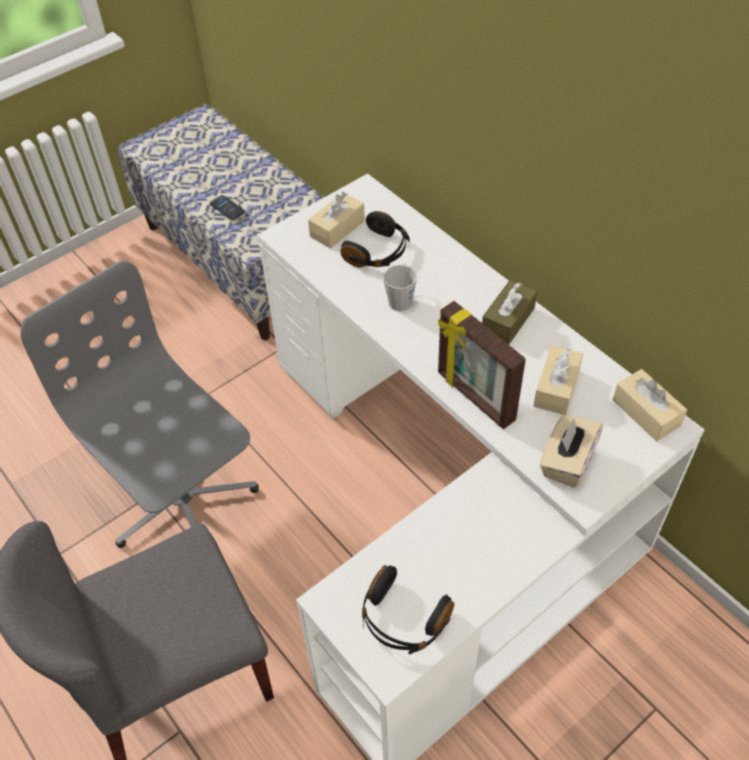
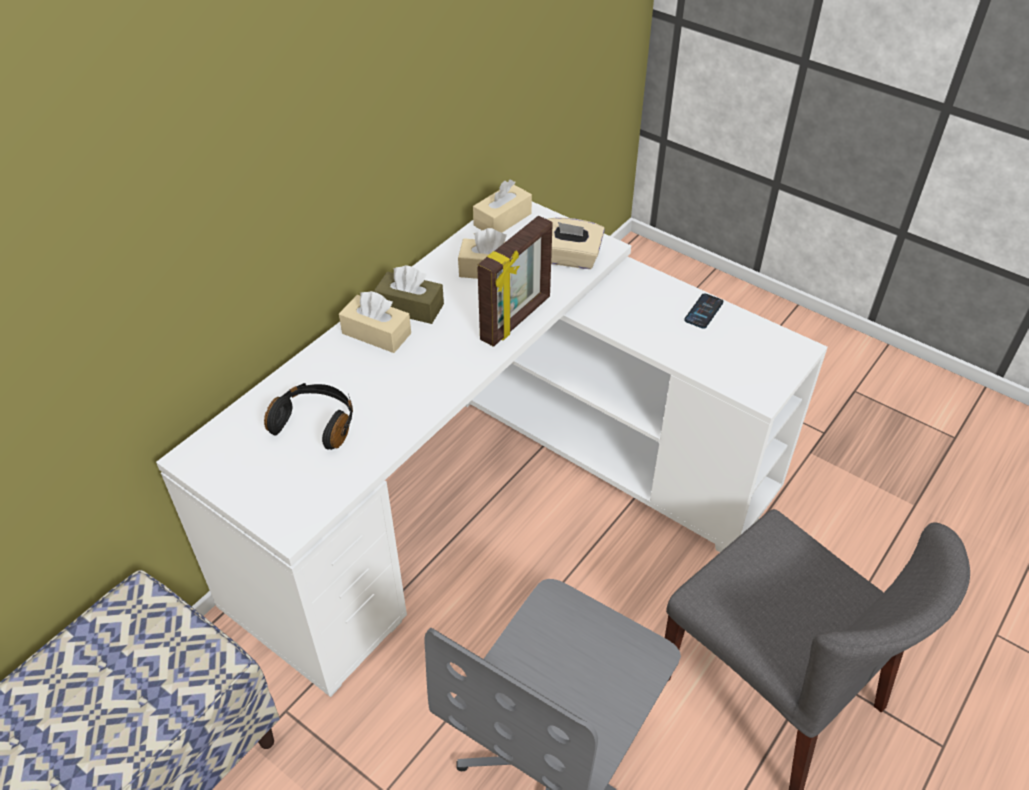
camera: 105 degrees left, 5 degrees down
(227, 208) = (118, 727): phone -> phone (703, 311)
(337, 228) = (273, 471): beige tissue box -> beige tissue box (376, 333)
(401, 299) = (392, 391): grey mug -> none
(403, 619) = (753, 347): black headphones -> none

